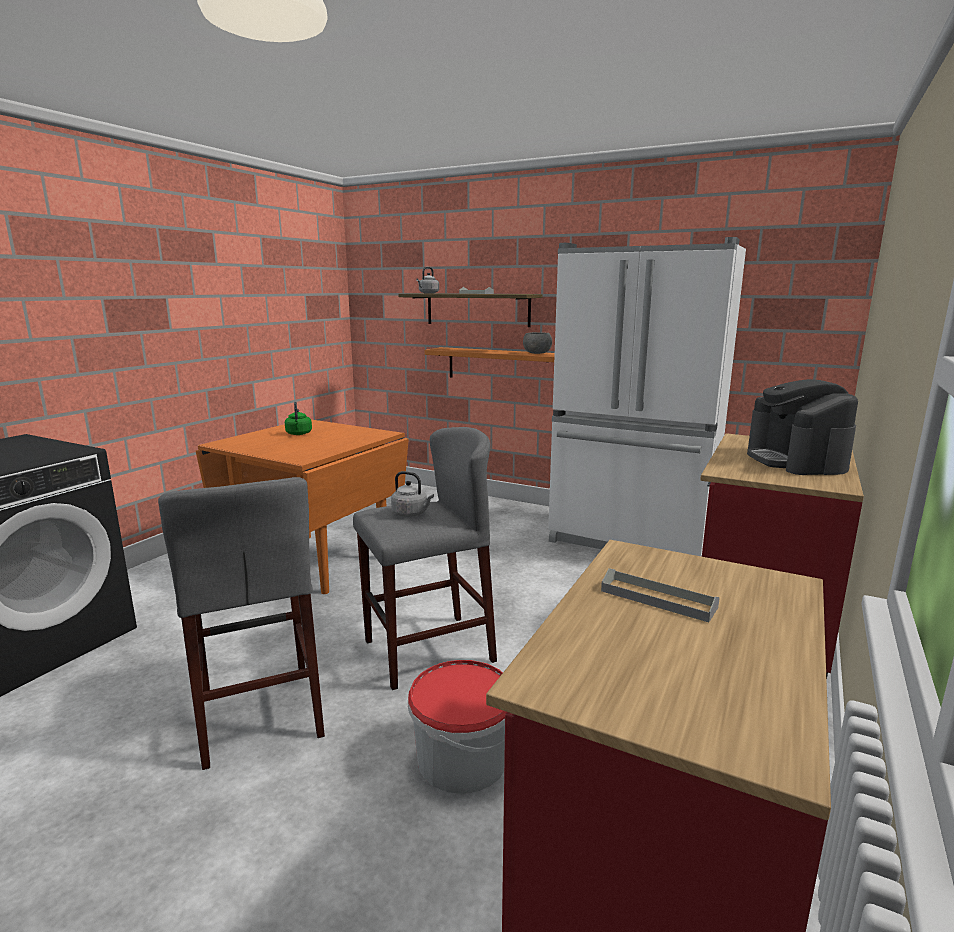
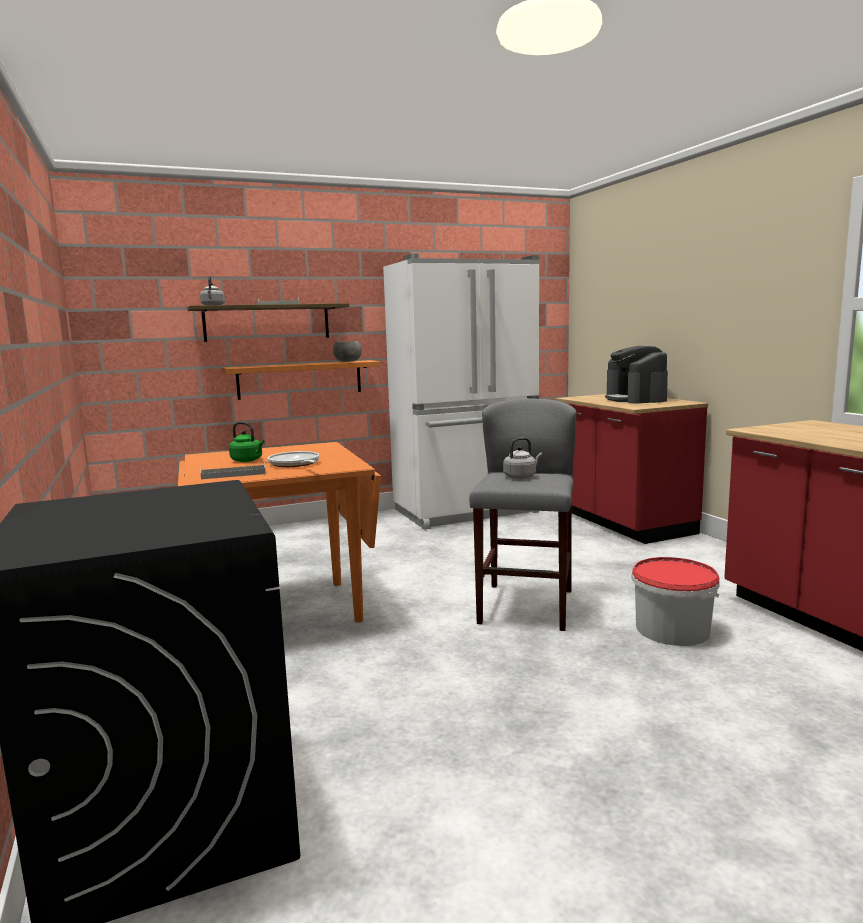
camera: 50 degrees left, 5 degrees down
(260, 711) = (531, 686): grey stool -> none
(296, 446) = (295, 464): none -> frying pan
(658, 599) = (819, 433): grey tray -> grey tray (233, 474)
(795, 461) = (635, 399): coffee machine -> coffee machine turned 45 degrees clockwise

